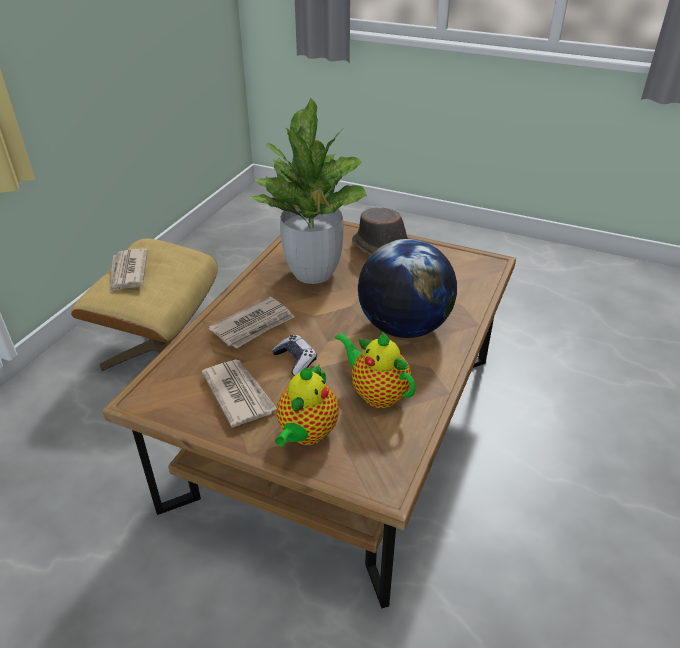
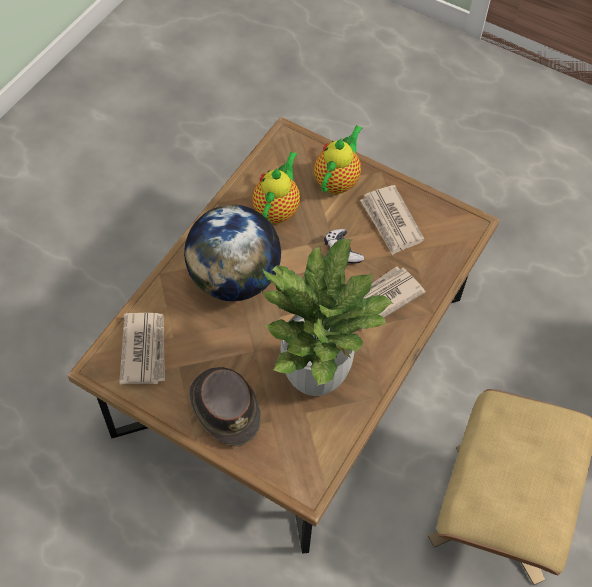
camera: 175 degrees left, 20 degrees up
(128, 272) = (544, 464): newspaper -> newspaper (144, 349)
(376, 393) = (277, 209): teapot -> teapot turned 120 degrees counterclockwise

